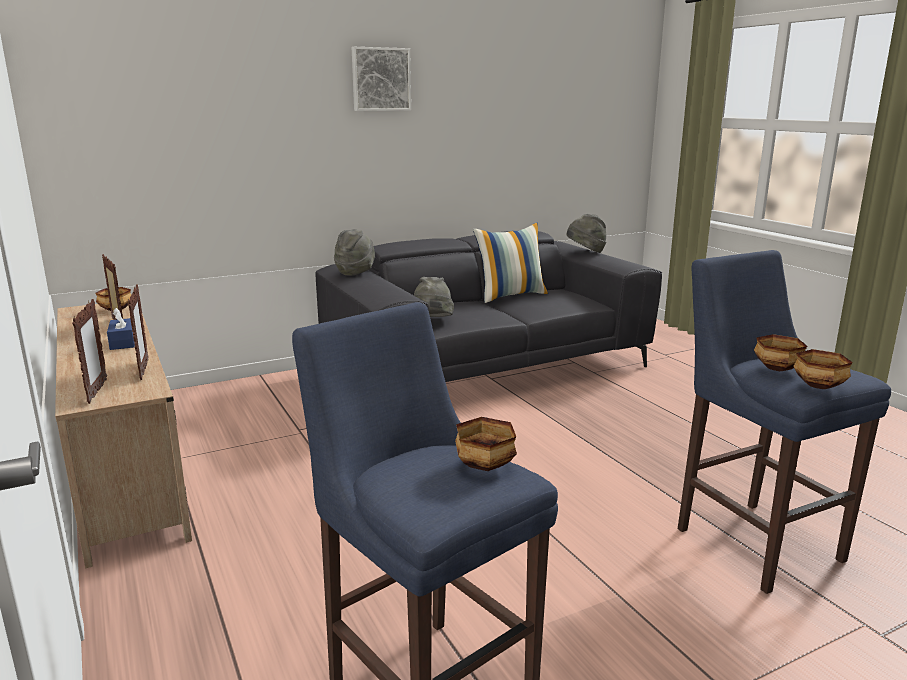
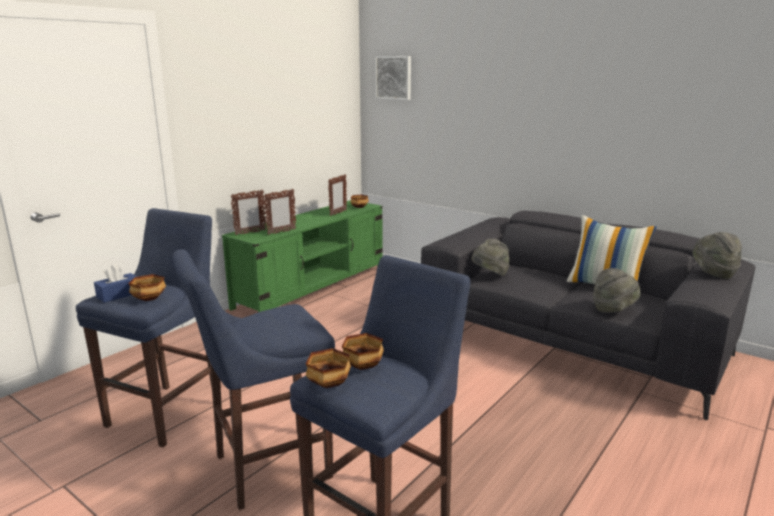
camera: 65 degrees right, 0 degrees up
(123, 342) = (314, 220): blue tissue box -> blue tissue box (119, 294)
(126, 468) = (313, 287): beige tv stand -> green tv stand
(355, 272) = (490, 224): grey hat -> grey hat (613, 309)
(380, 79) = (563, 78): picture -> picture (394, 77)
(632, 602) = (266, 467): none -> blue stool

